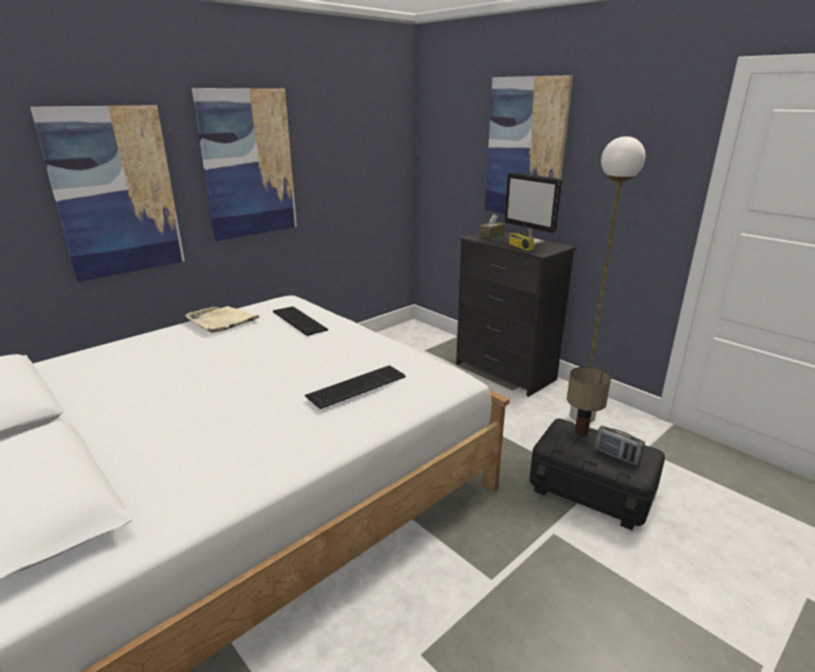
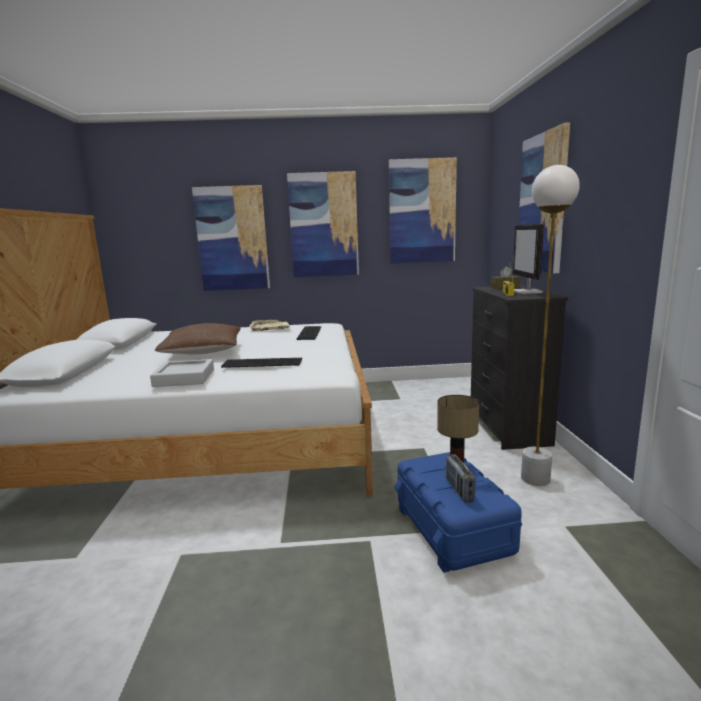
camera: 40 degrees right, 10 degrees down
(219, 388) = (203, 351): none -> brown pillow
(298, 441) = (184, 378): none -> grey tray
(356, 142) = (422, 211): none -> picture
(591, 489) = (453, 530): black storage box -> blue storage box

